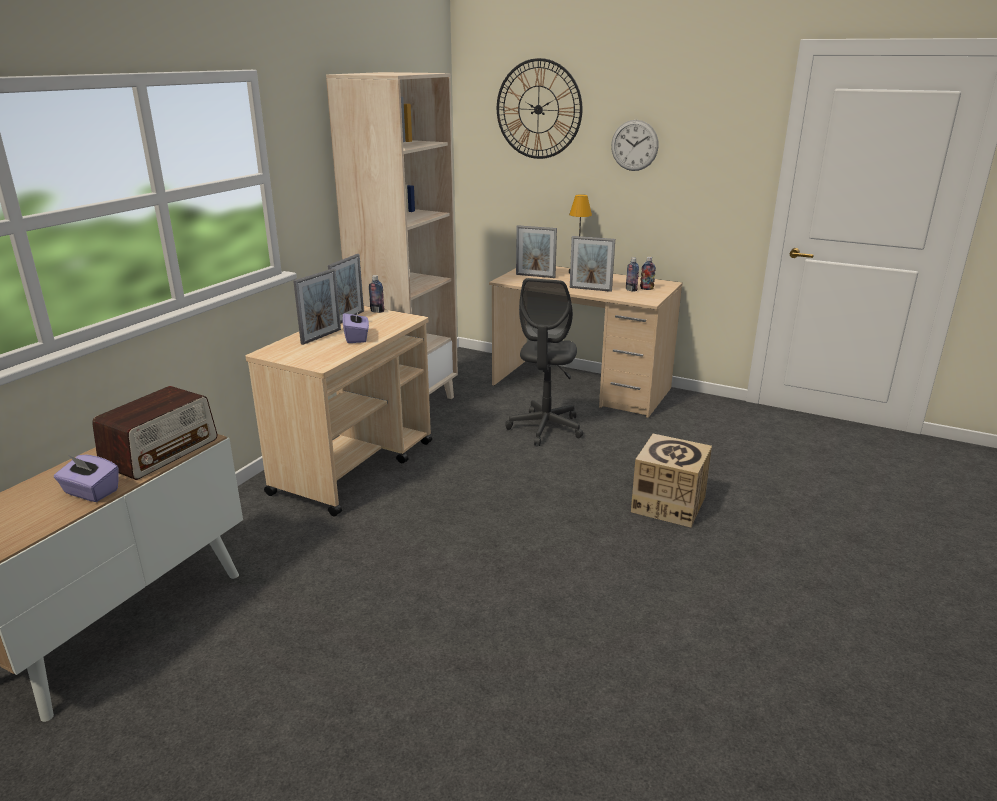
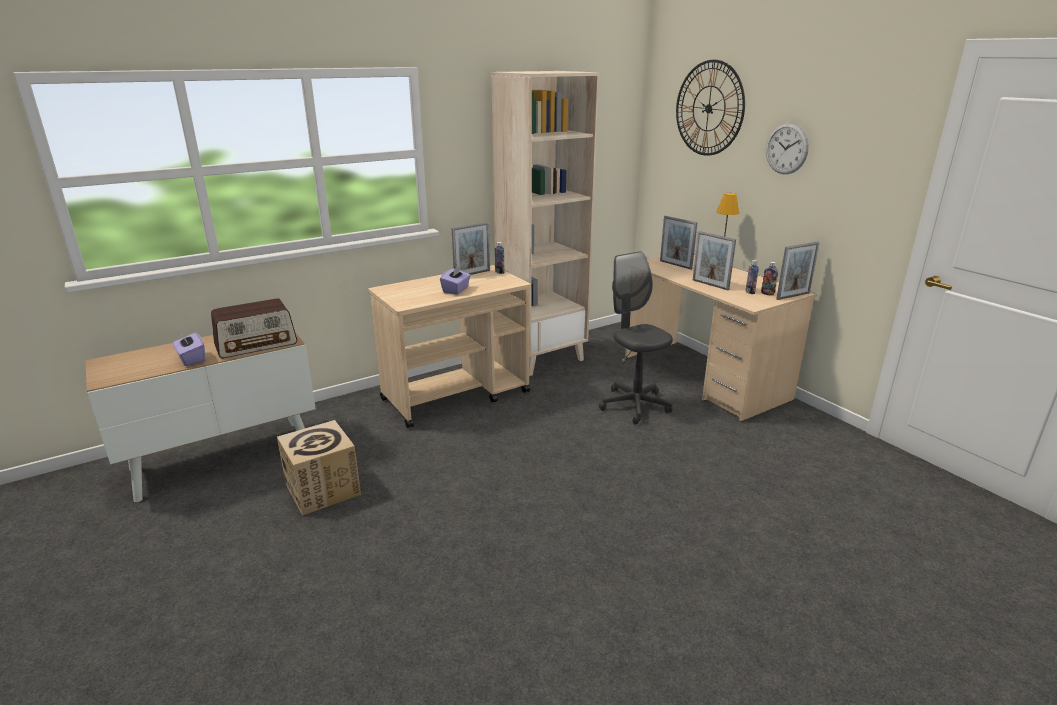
camera: 30 degrees right, 0 degrees up
(321, 336) = (434, 284): picture frame -> picture frame (793, 296)
(545, 428) = (634, 405): grey office chair -> grey office chair turned 105 degrees clockwise
(668, 504) = (678, 505): cardboard box -> cardboard box (323, 490)

